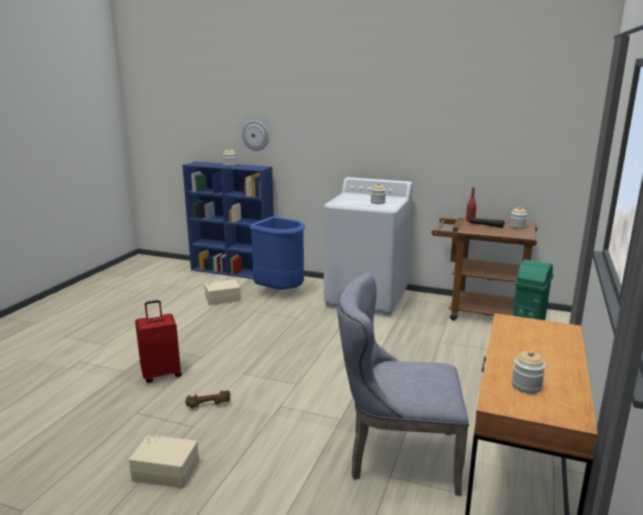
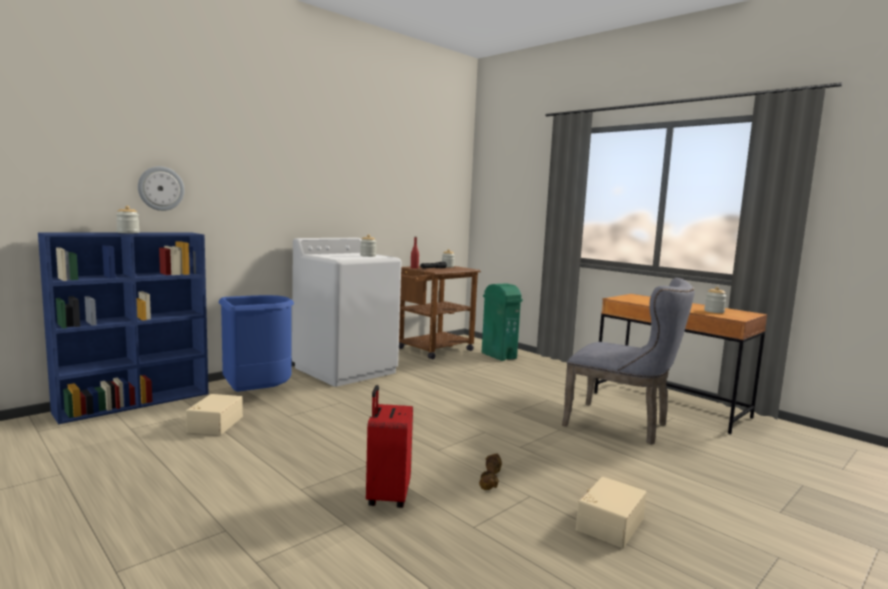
camera: 65 degrees left, 10 degrees down
(395, 457) = (623, 425): grey chair -> grey chair turned 90 degrees counterclockwise

